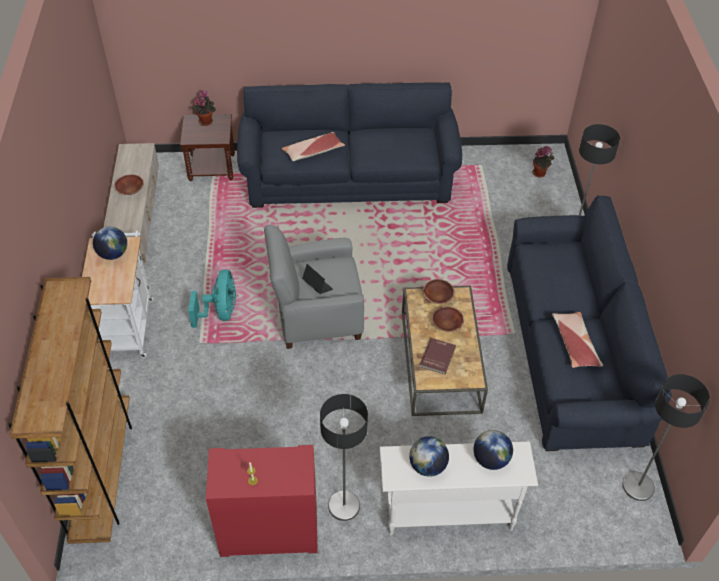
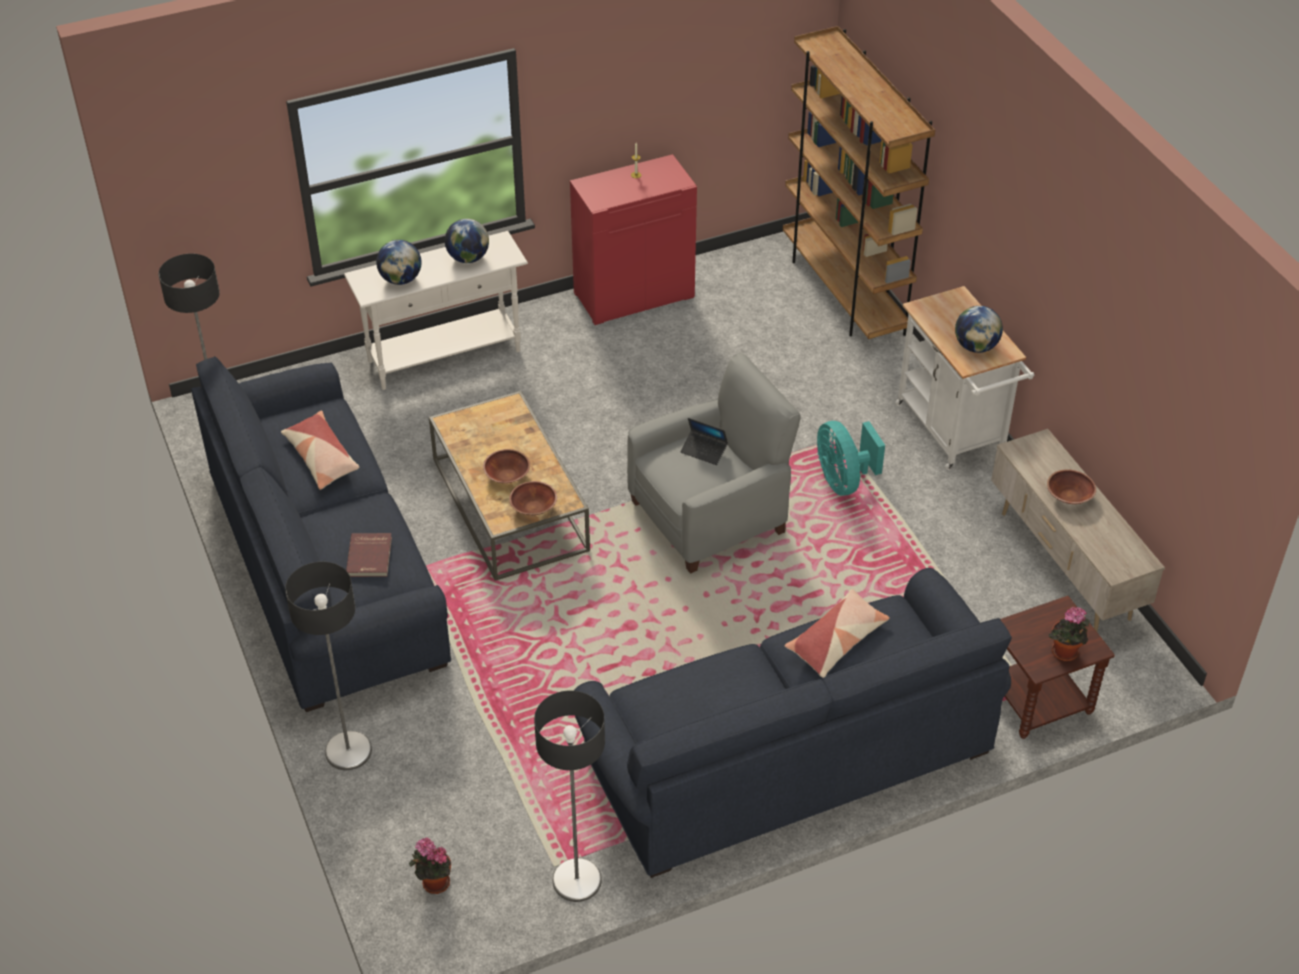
camera: 160 degrees right, 5 degrees down
(344, 505) = (564, 334): floor lamp -> floor lamp (576, 881)
(436, 356) = (507, 434): red book -> red book (370, 557)

